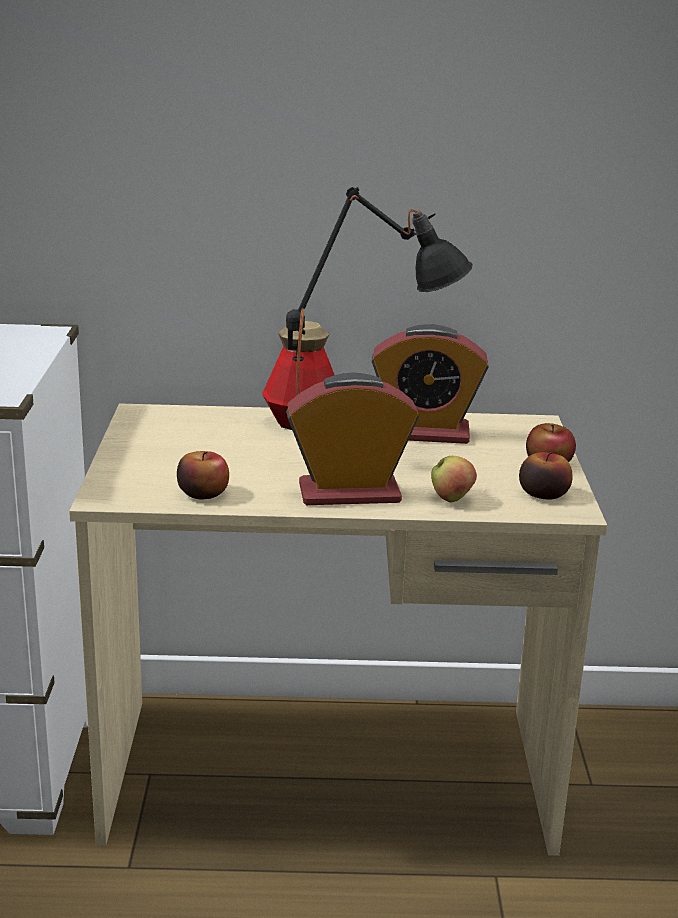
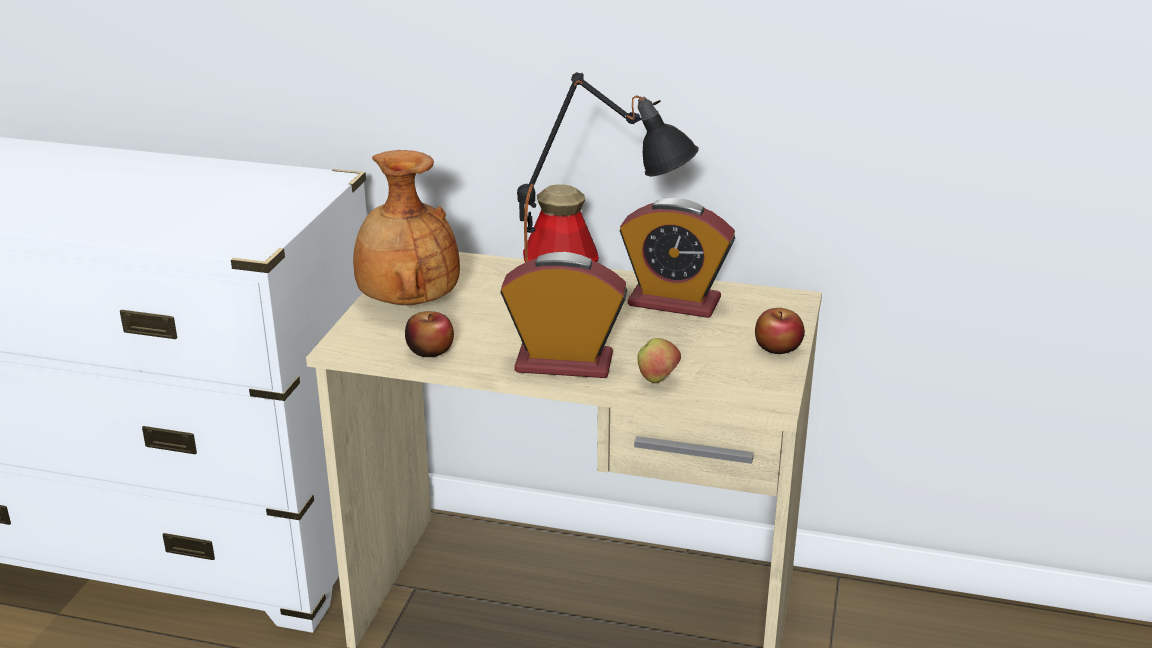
camera: 15 degrees right, 5 degrees up
(153, 453) = (407, 303): none -> brown vase
(543, 494) = (752, 382): apple -> none

